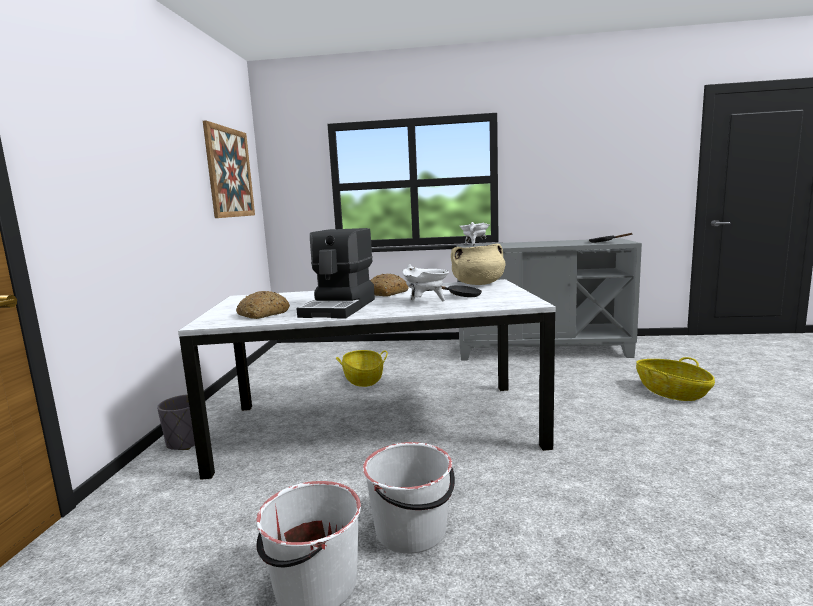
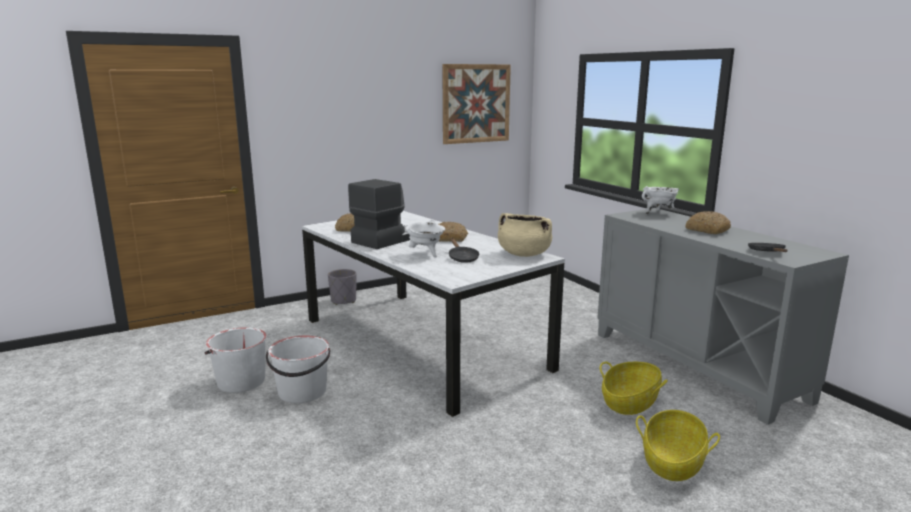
camera: 55 degrees right, 5 degrees up
(340, 308) = (386, 239): coffee machine -> coffee machine turned 150 degrees clockwise
(363, 379) = (496, 312): basket -> basket (630, 402)
(536, 243) = (707, 230): none -> bread

